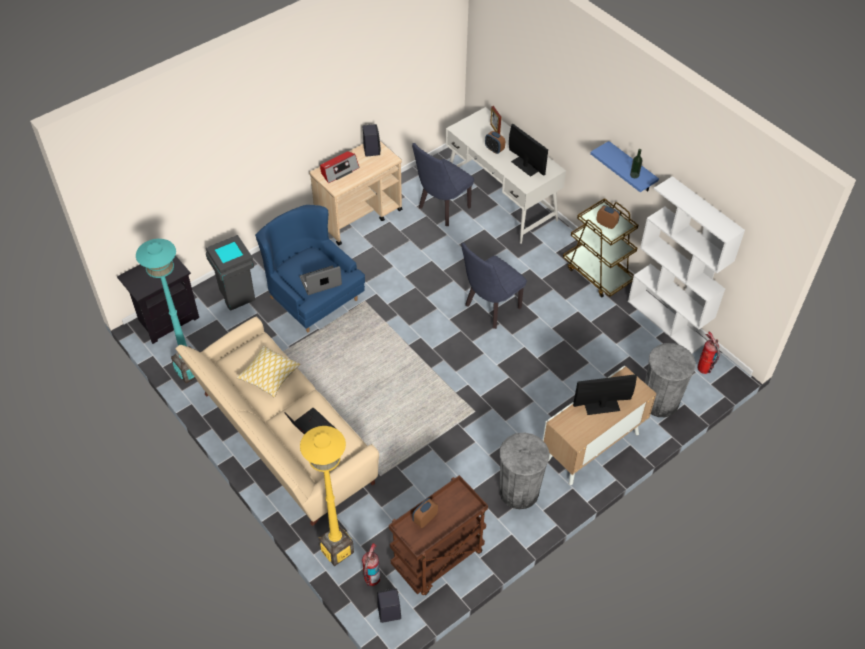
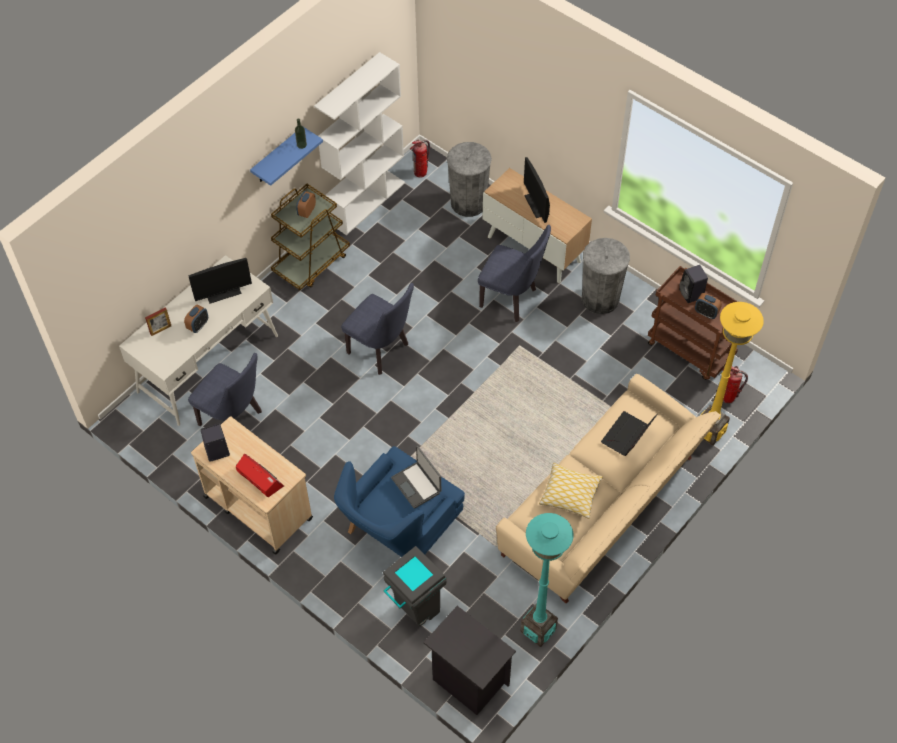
camera: 100 degrees left, 5 degrees up
(388, 612) = (755, 378): black speaker -> black speaker (691, 294)
(525, 166) = (223, 293): monitor -> monitor turned 150 degrees counterclockwise
(530, 416) = (512, 300): none -> blue chair

